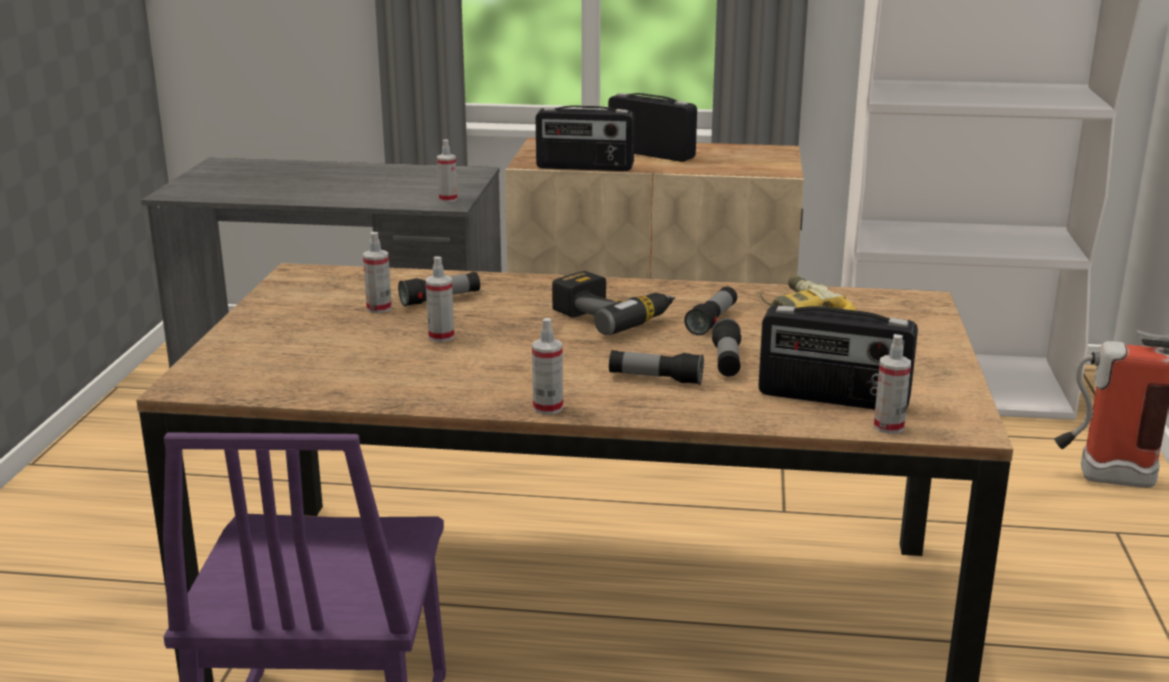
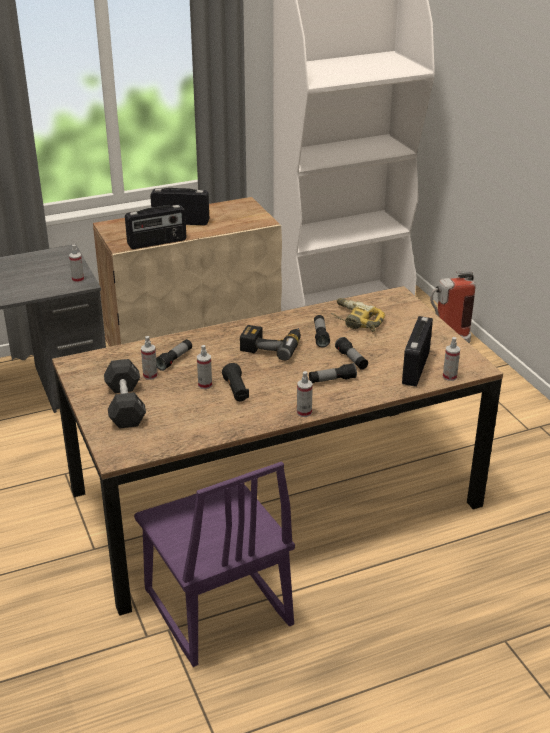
camera: 30 degrees left, 10 degrees up
(293, 332) = (125, 405): none -> black dumbbell
(477, 355) = (236, 391): none -> black flashlight
(833, 398) = (415, 368): radio -> radio turned 120 degrees clockwise

